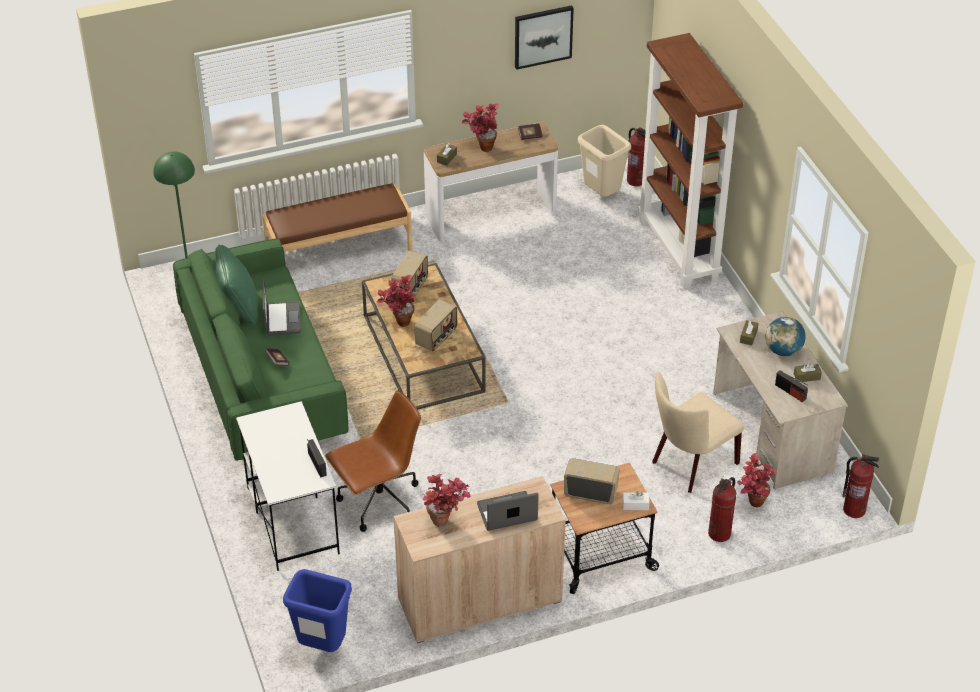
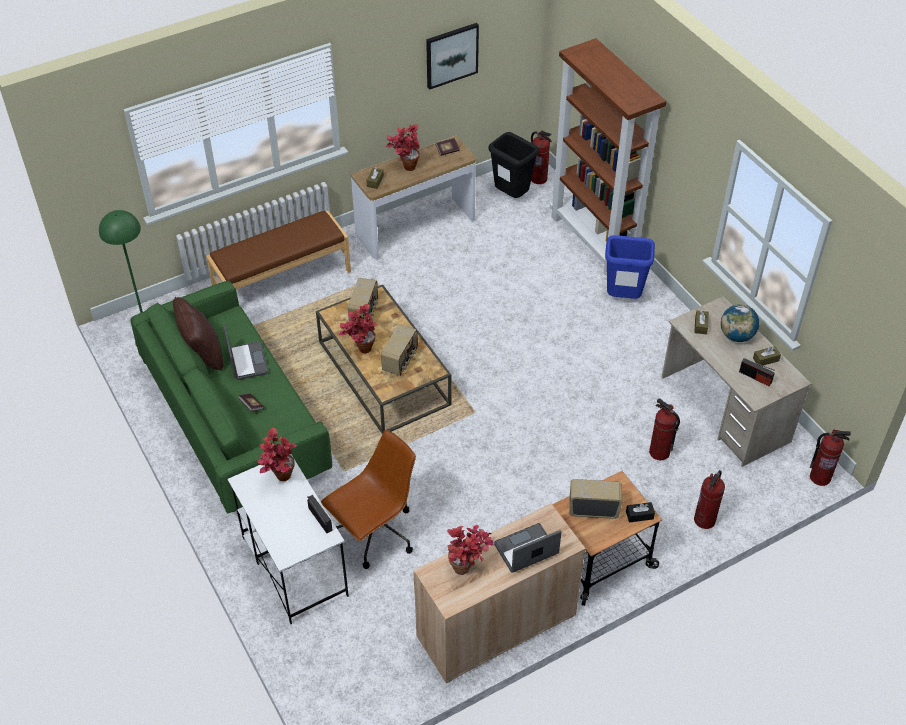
camera: 10 degrees left, 5 degrees up
(239, 307) = (202, 354): green pillow -> brown pillow
(322, 647) = (352, 702): blue trash can -> blue trash can (622, 298)
(602, 195) = (512, 196): beige trash can -> black trash can
(635, 505) = (639, 515): white tissue box -> black tissue box
(690, 464) = (659, 452): beige chair -> fire extinguisher
(751, 505) = (726, 486): potted plant -> potted plant (279, 479)

